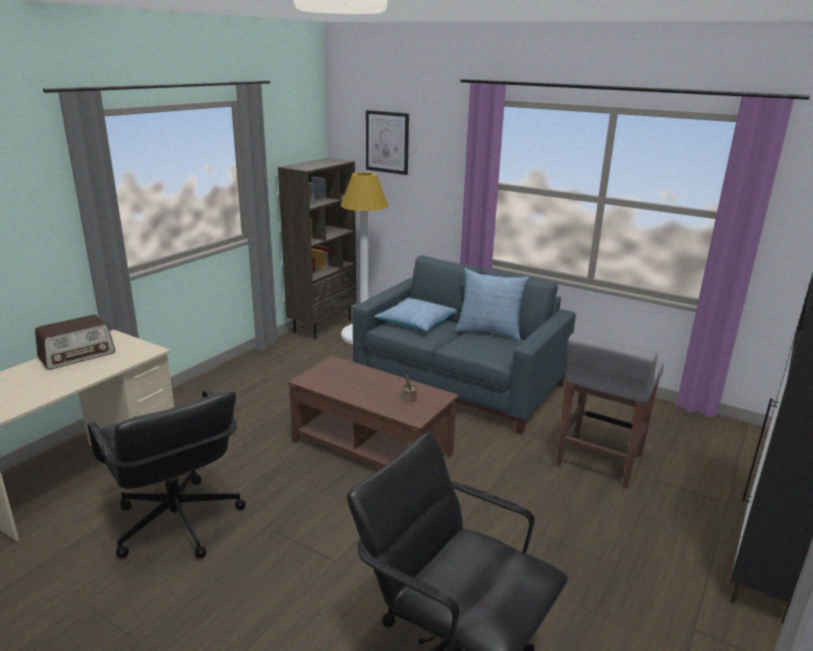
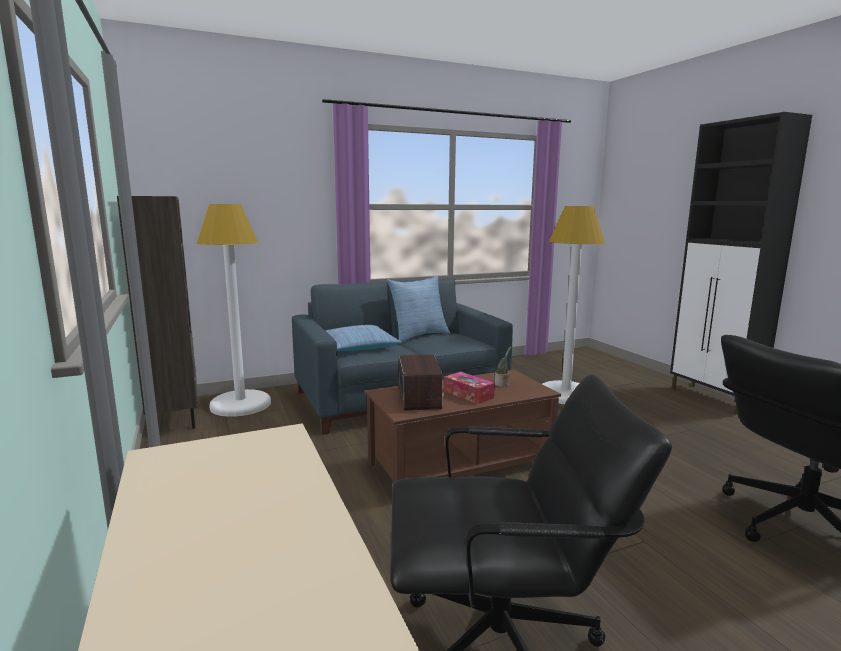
camera: 55 degrees left, 10 degrees down
(77, 355) = (187, 496): radio -> radio (419, 397)
(368, 391) = (468, 394): none -> tissue box
(387, 142) = (223, 171): picture -> none
(598, 461) = (565, 394): grey stool -> white floor lamp

